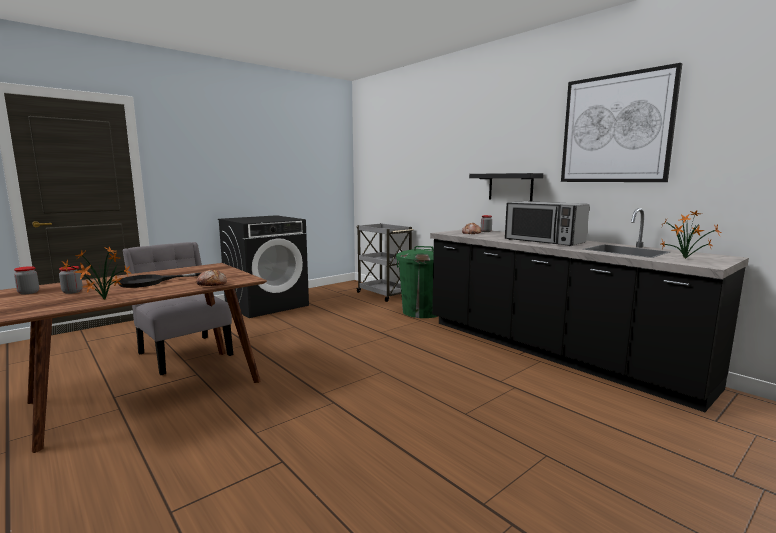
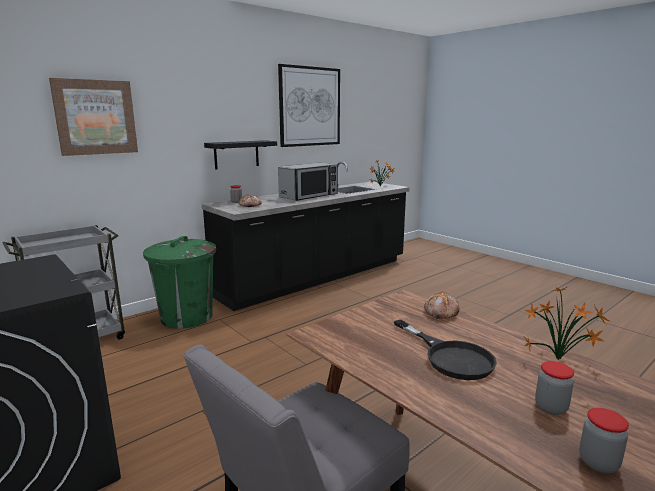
camera: 90 degrees left, 5 degrees up
(420, 154) = (95, 117): none -> picture

